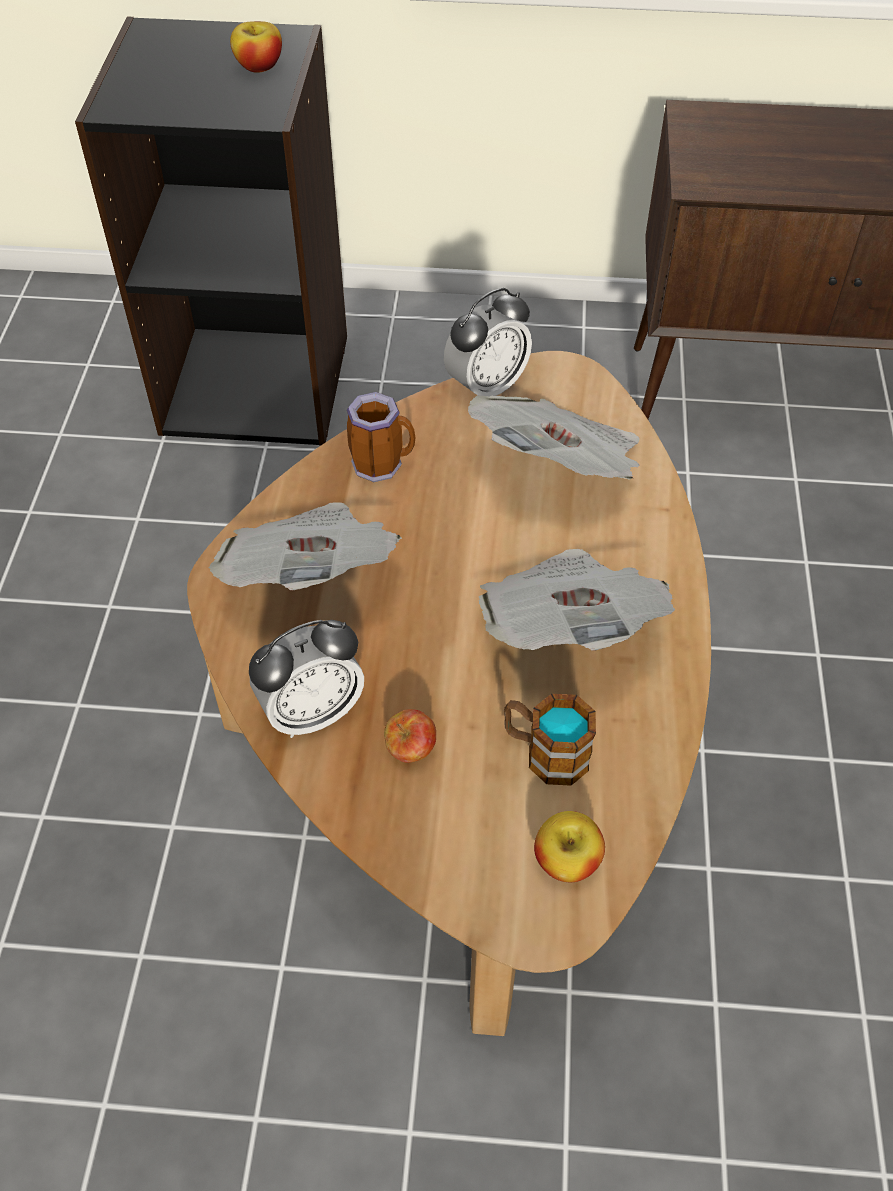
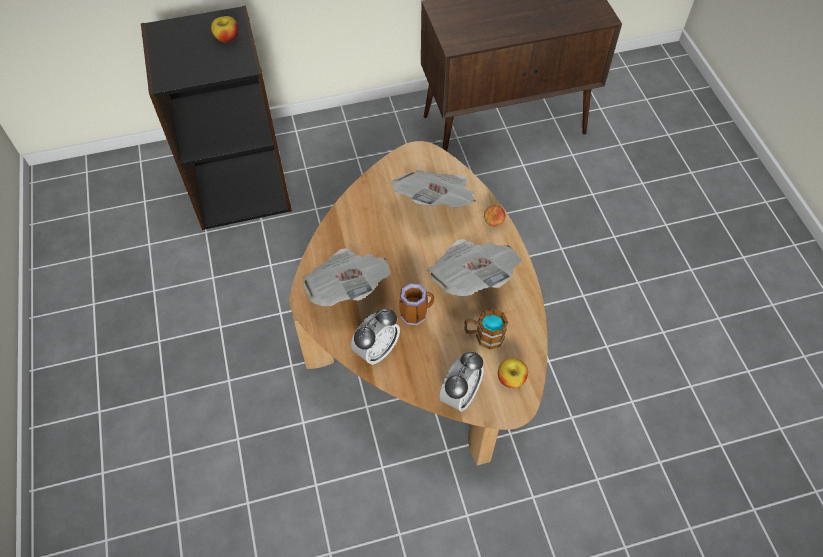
camera: 20 degrees left, 5 degrees up
(382, 464) = (354, 223): mug -> mug (415, 313)
(411, 750) = (427, 353): apple -> apple (493, 222)
(486, 386) = (385, 170): alarm clock -> alarm clock (460, 395)

